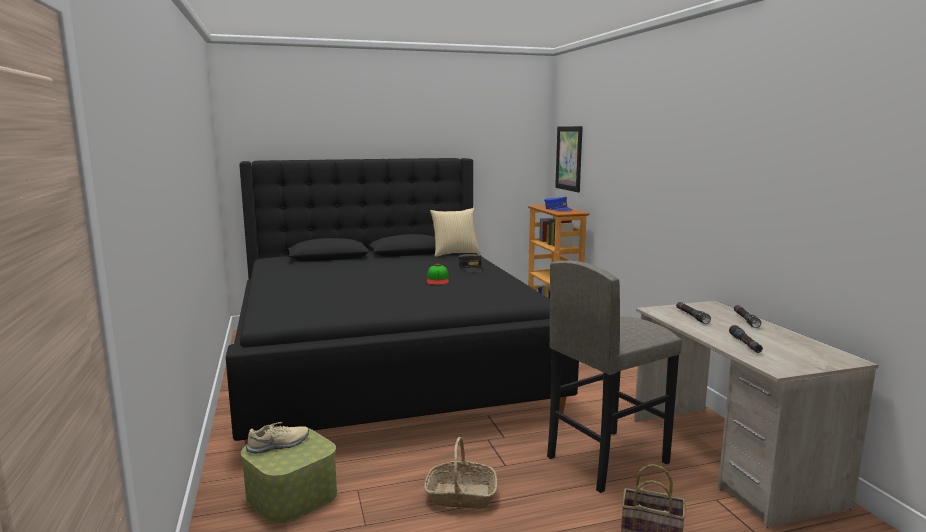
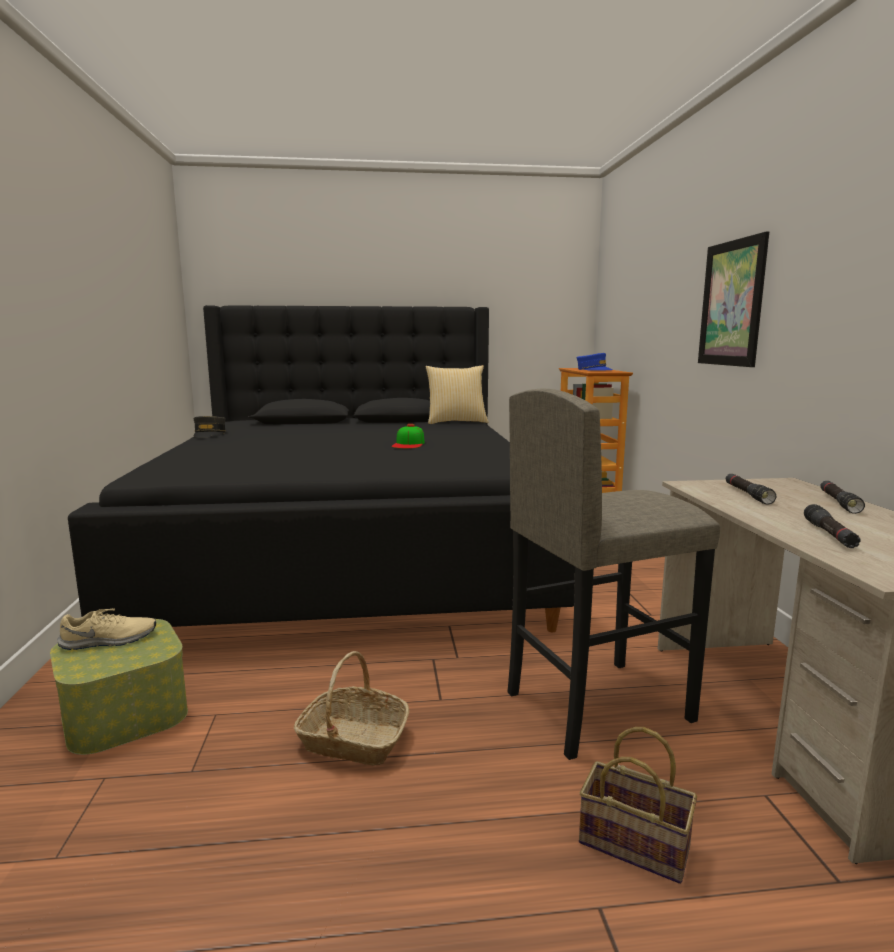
camera: 10 degrees right, 0 degrees up
(471, 268) = (462, 435): grey cap -> grey cap (209, 434)
(569, 158) = (613, 306): picture -> picture (731, 303)

